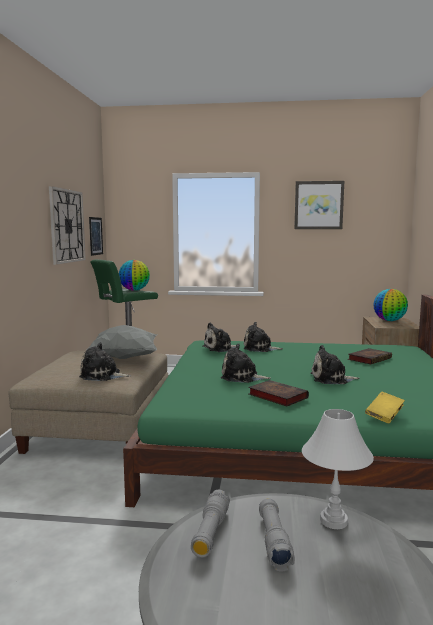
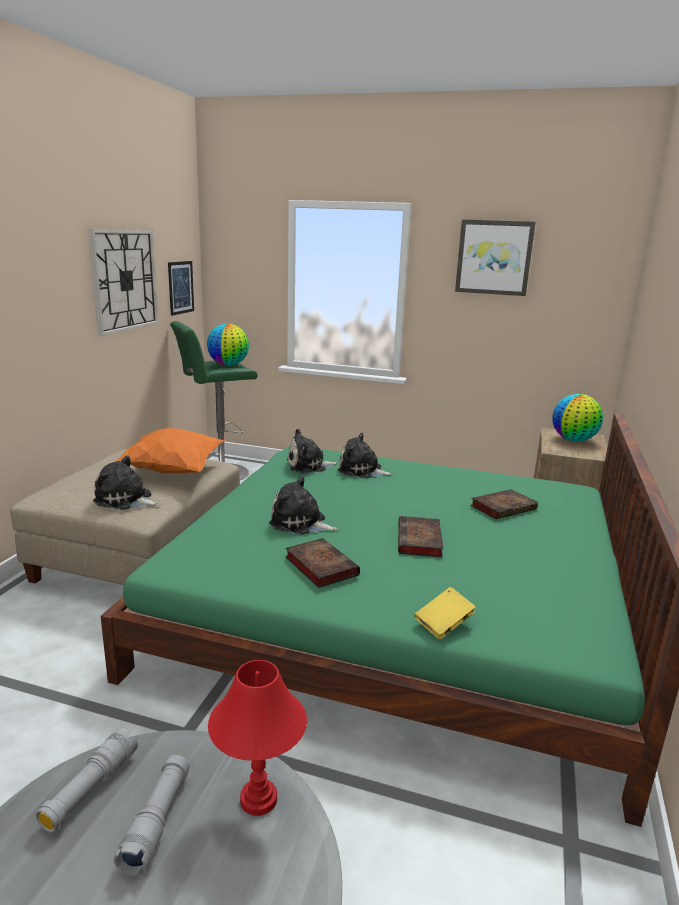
camera: 10 degrees right, 10 degrees up
(125, 358) = (174, 471): grey pillow -> orange pillow
(331, 379) = (420, 541): plush toy -> book
(333, 521) = (258, 799): white table lamp -> red table lamp

